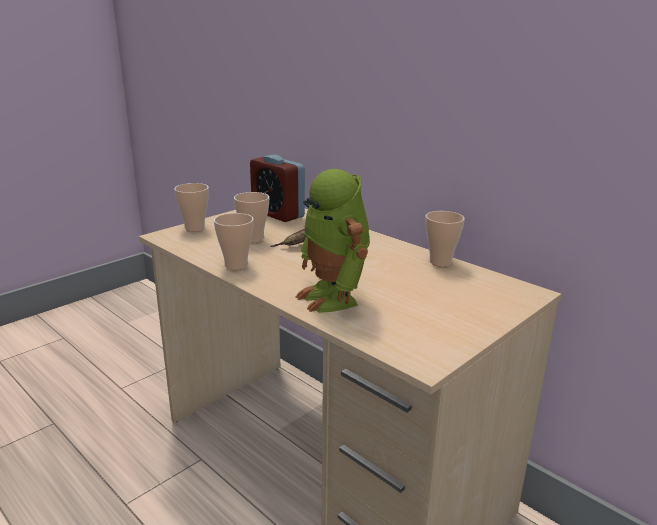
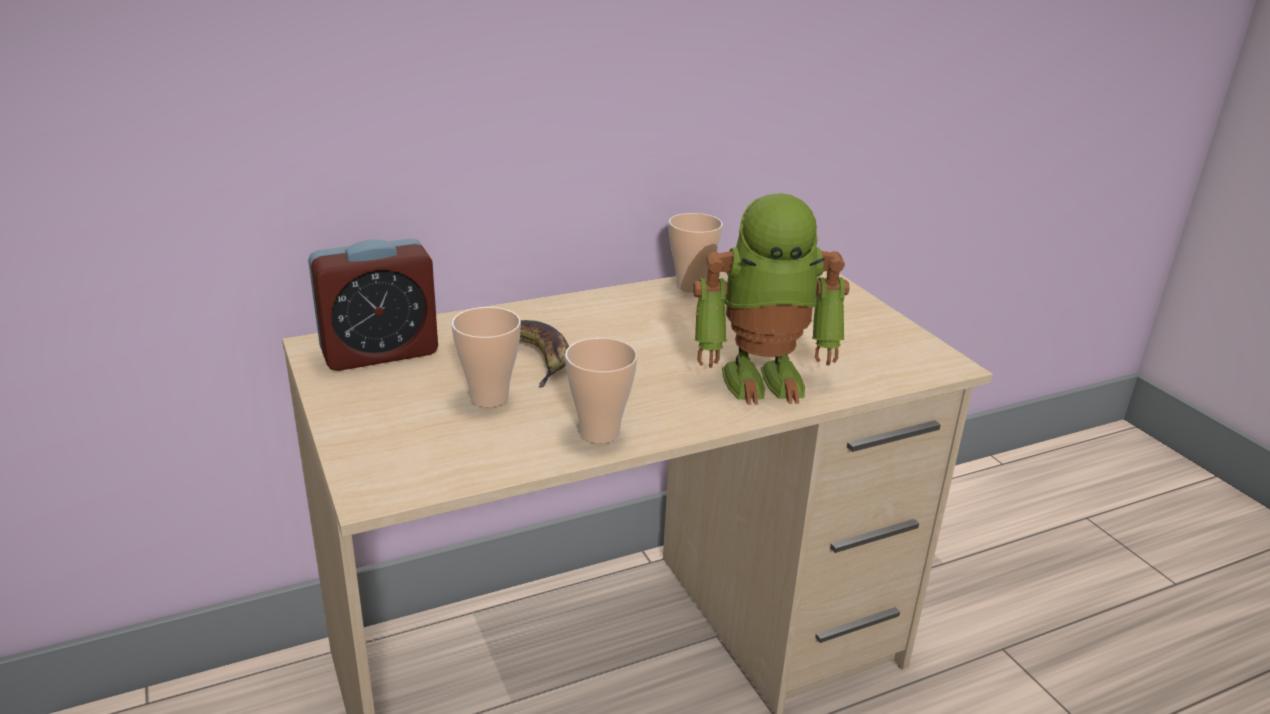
camera: 70 degrees left, 5 degrees up
(195, 228) = (369, 449): cup -> none

